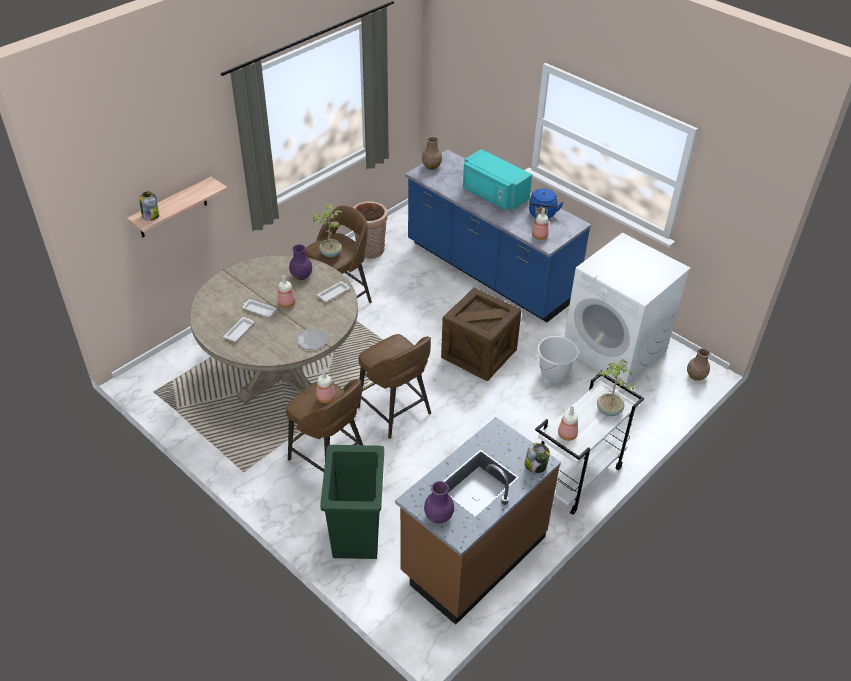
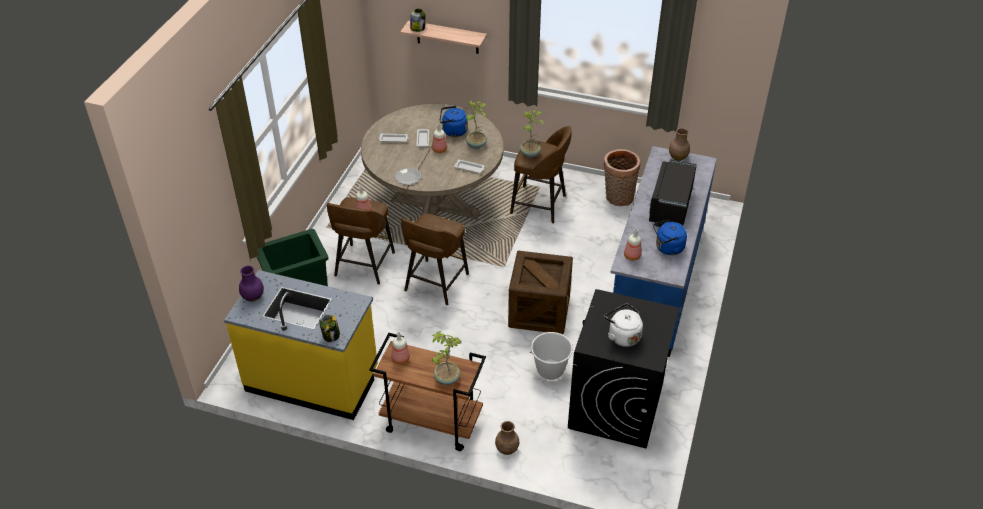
camera: 65 degrees right, 0 degrees up
(265, 285) = (453, 131): none -> blue kettle
(301, 276) = (477, 145): purple vase -> potted plant
(472, 555) = (312, 380): brown counter -> yellow counter
(493, 195) = (669, 208): turquoise microwave -> black microwave
(577, 478) = (430, 423): white cart -> brown cart
(615, 350) = (616, 406): white washing machine -> black washing machine
(640, 273) = (622, 336): none -> white kettle
(696, 376) = (625, 483): brown vase -> brown vase (507, 449)

